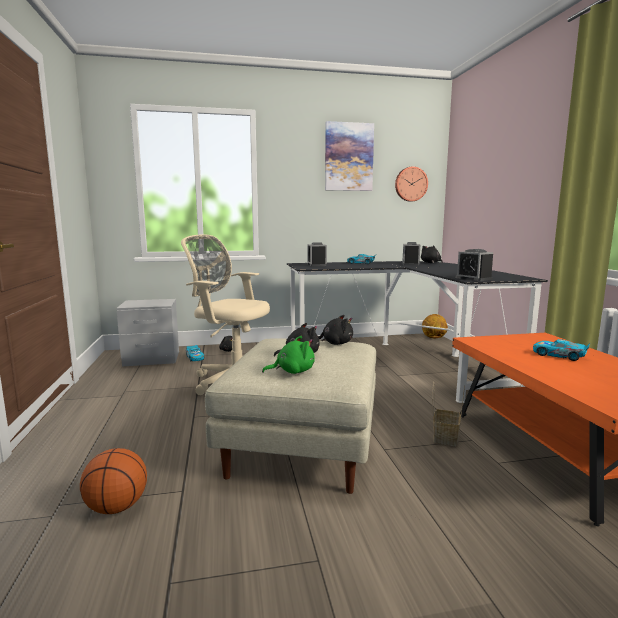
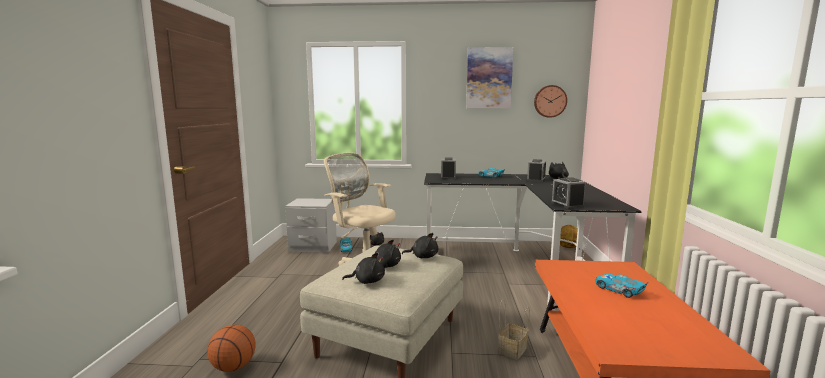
camera: 15 degrees right, 0 degrees up
(292, 371) = (367, 281): green plush toy -> black plush toy

